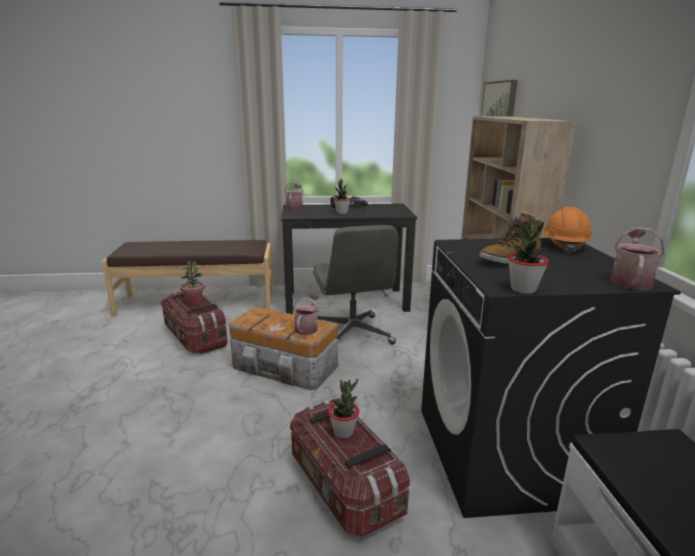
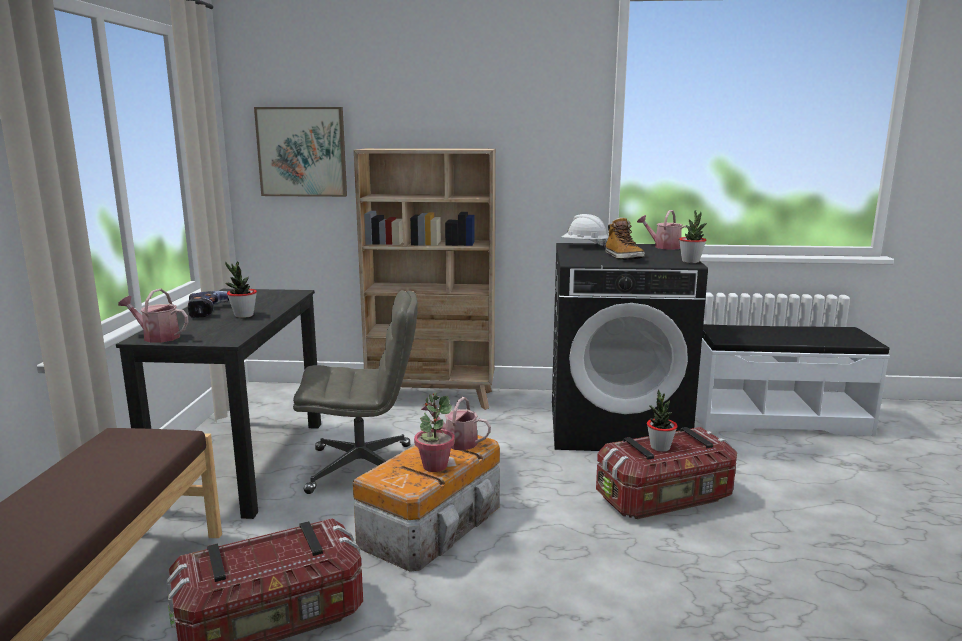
camera: 80 degrees left, 5 degrees down
(194, 302) = (258, 554): potted plant -> potted plant (434, 466)
(564, 246) = (584, 246): orange hard hat -> white hard hat

